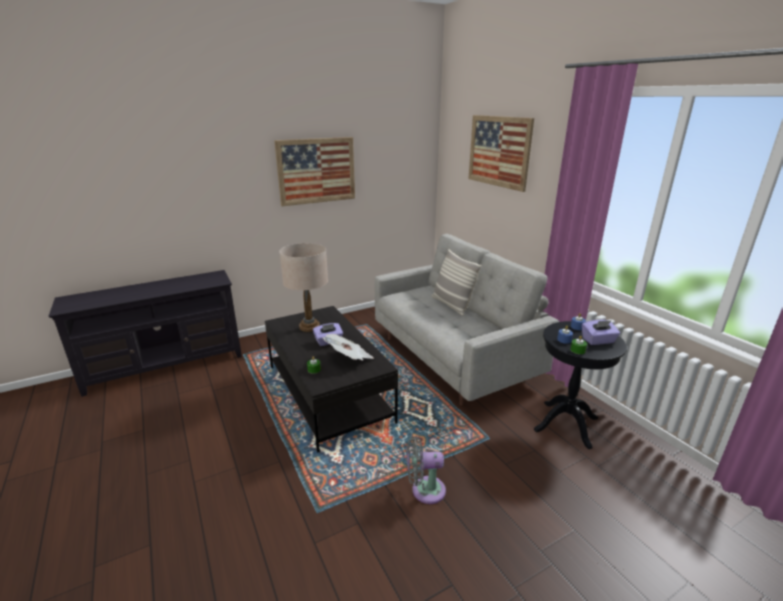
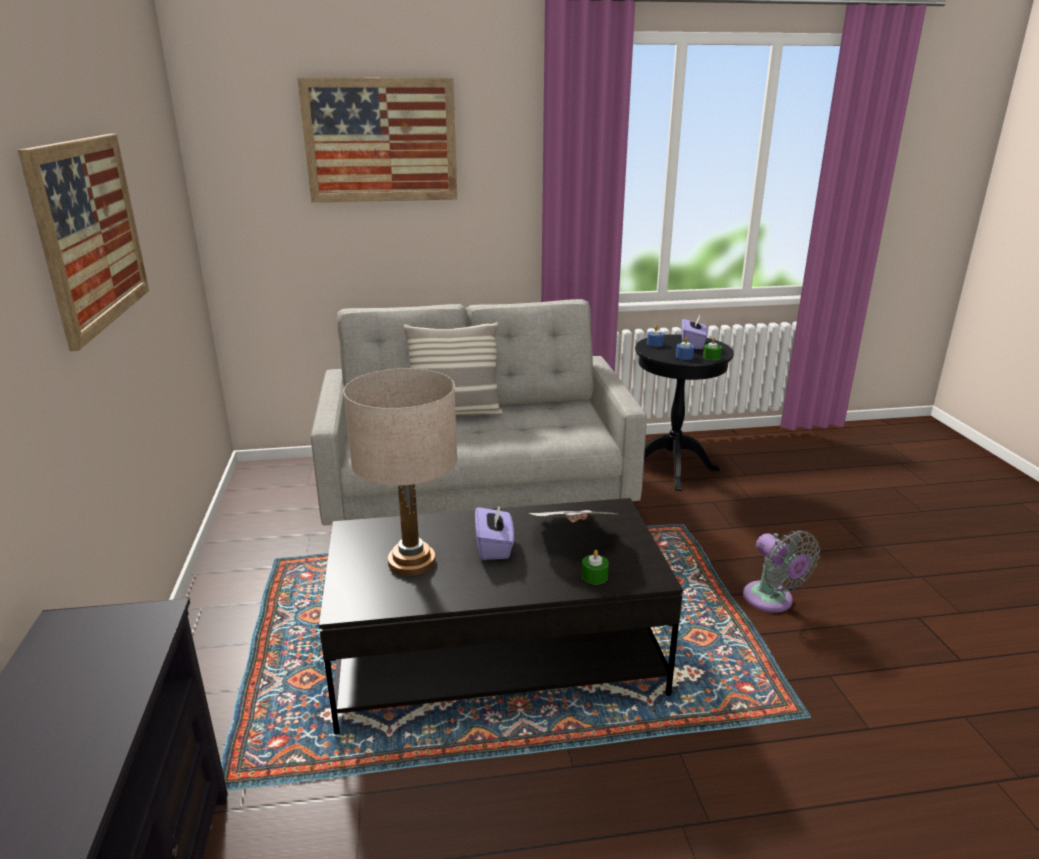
camera: 70 degrees left, 0 degrees up
(424, 490) = (771, 601): grey fan -> grey fan turned 45 degrees counterclockwise

